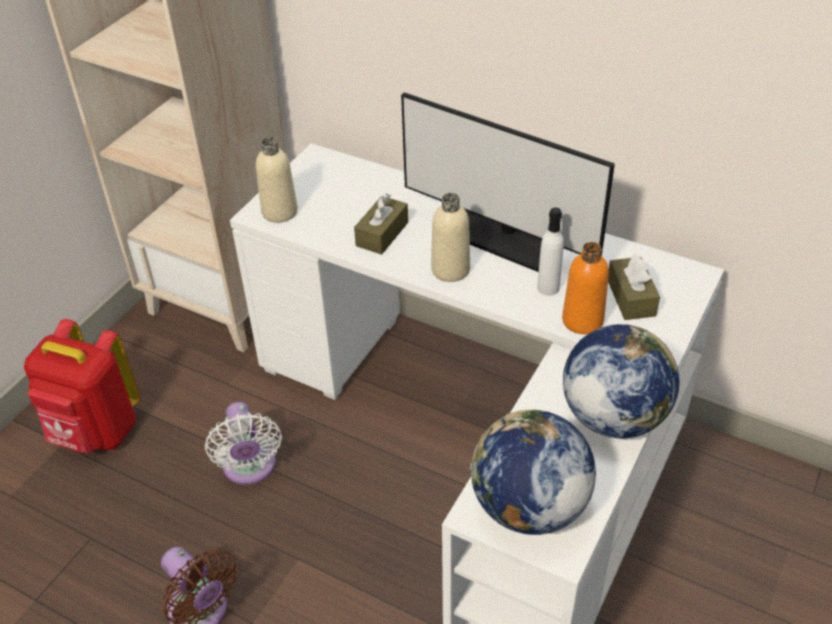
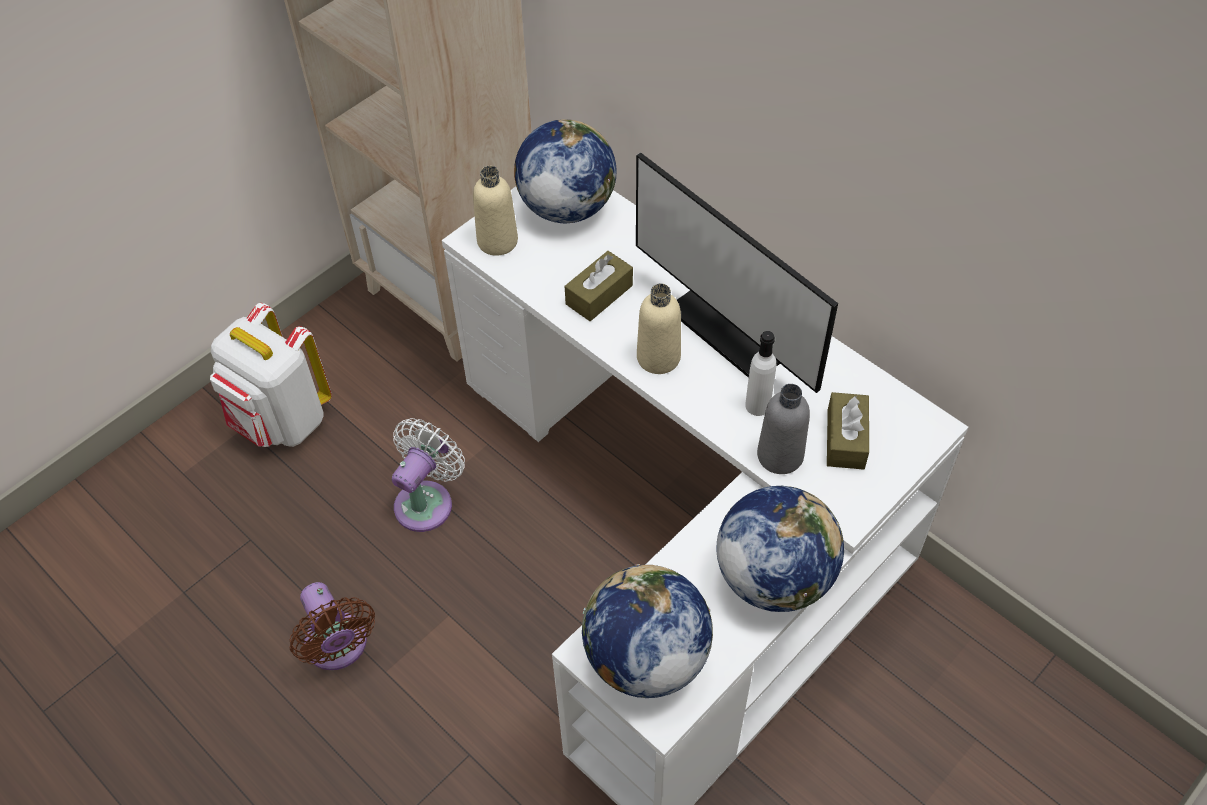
camera: 15 degrees right, 10 degrees up
(96, 432) = (282, 421): red backpack -> white backpack
(250, 468) = (427, 501): white fan -> white fan turned 150 degrees counterclockwise
(330, 178) = (566, 207): none -> globe
(582, 320) = (780, 455): orange bottle -> grey bottle

